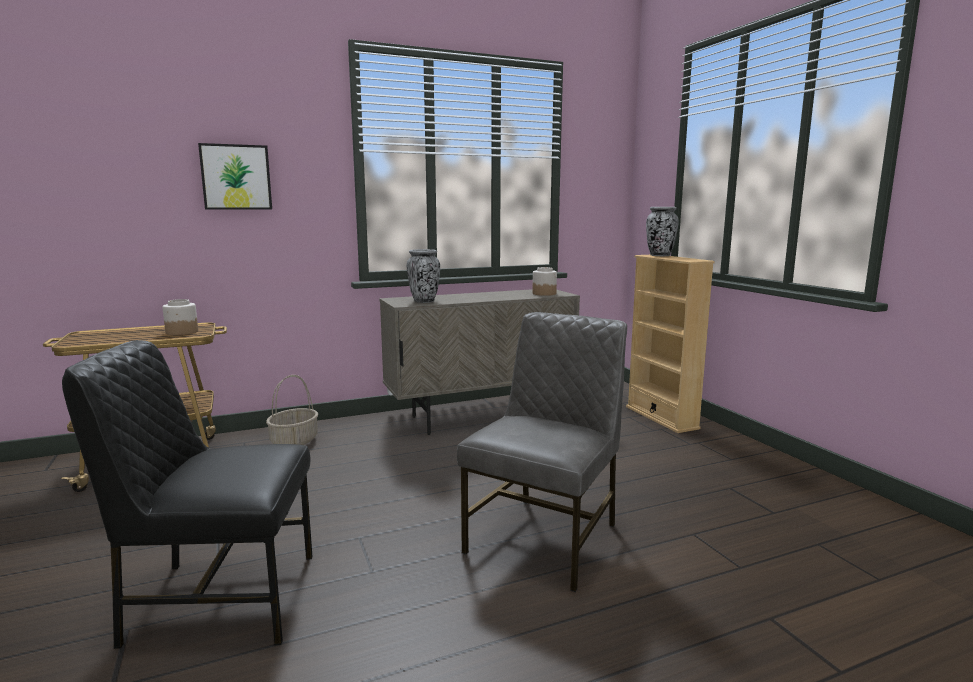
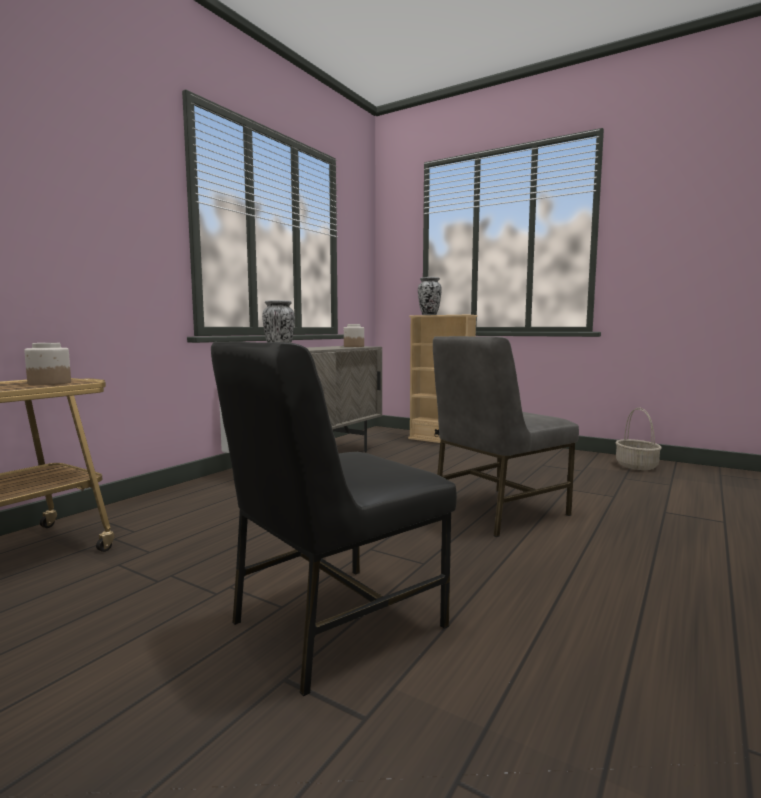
camera: 35 degrees left, 5 degrees down
(236, 177) = (74, 208): picture -> none
(294, 441) = (165, 508): basket -> basket (637, 466)
(546, 538) = (497, 512): grey chair -> grey chair turned 120 degrees counterclockwise

